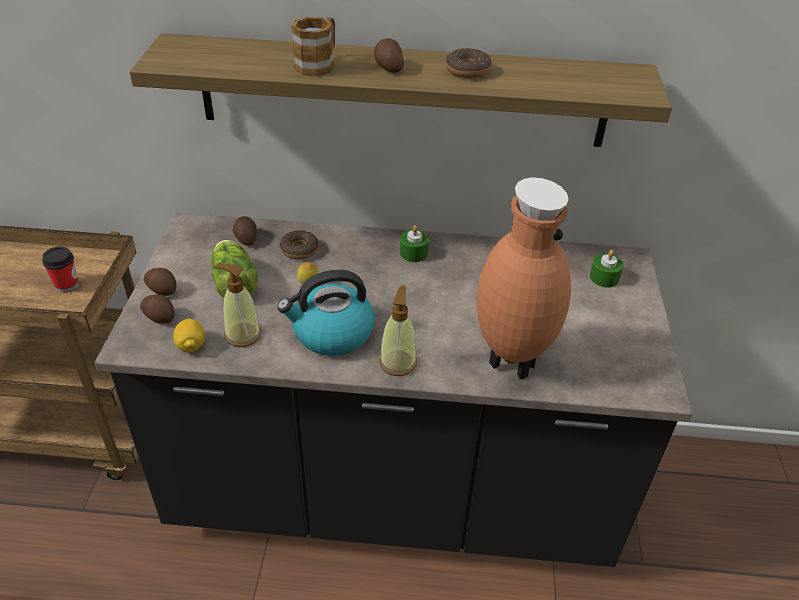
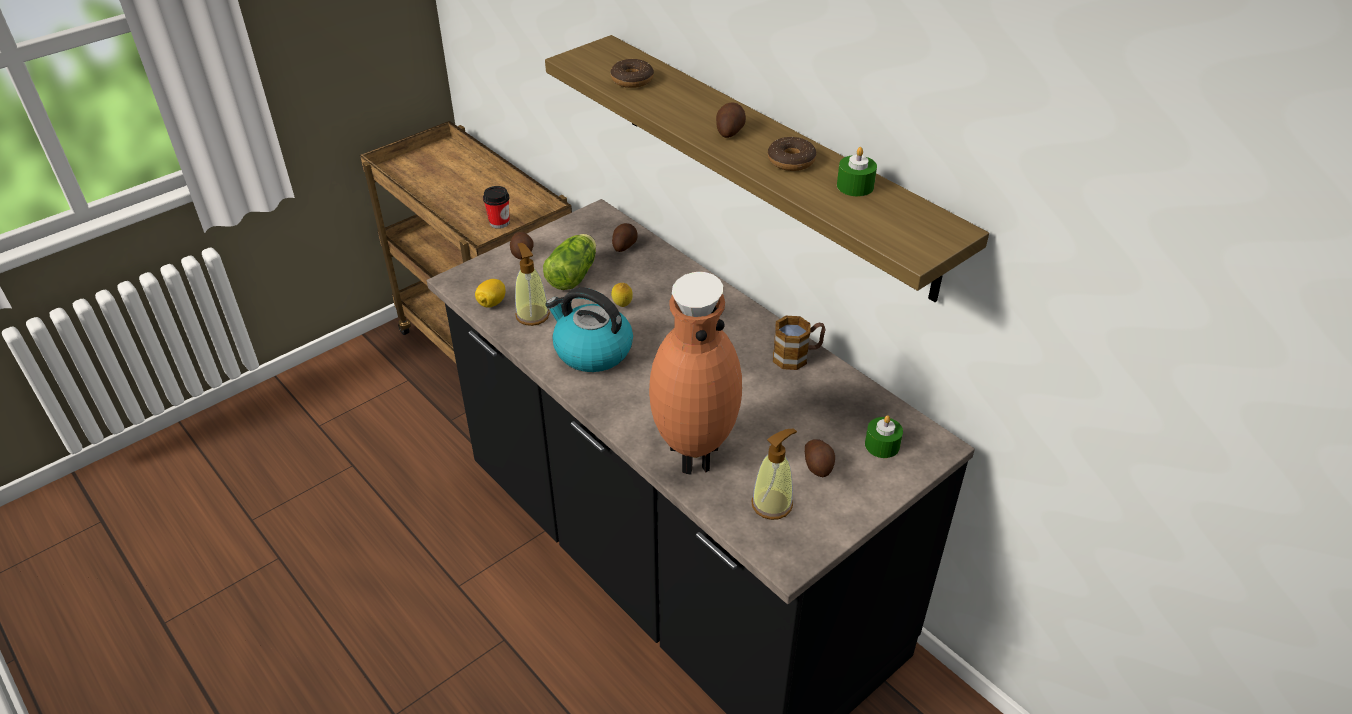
camera: 45 degrees right, 0 degrees up
(160, 316) = (498, 271): potato -> potato (818, 465)
(299, 250) = (651, 275): donut -> donut (632, 80)
(318, 64) = (680, 106): mug -> mug (797, 356)
(398, 362) = (609, 400): soap dispenser -> soap dispenser (772, 504)
(413, 253) = (738, 327): green candle -> green candle (855, 186)

